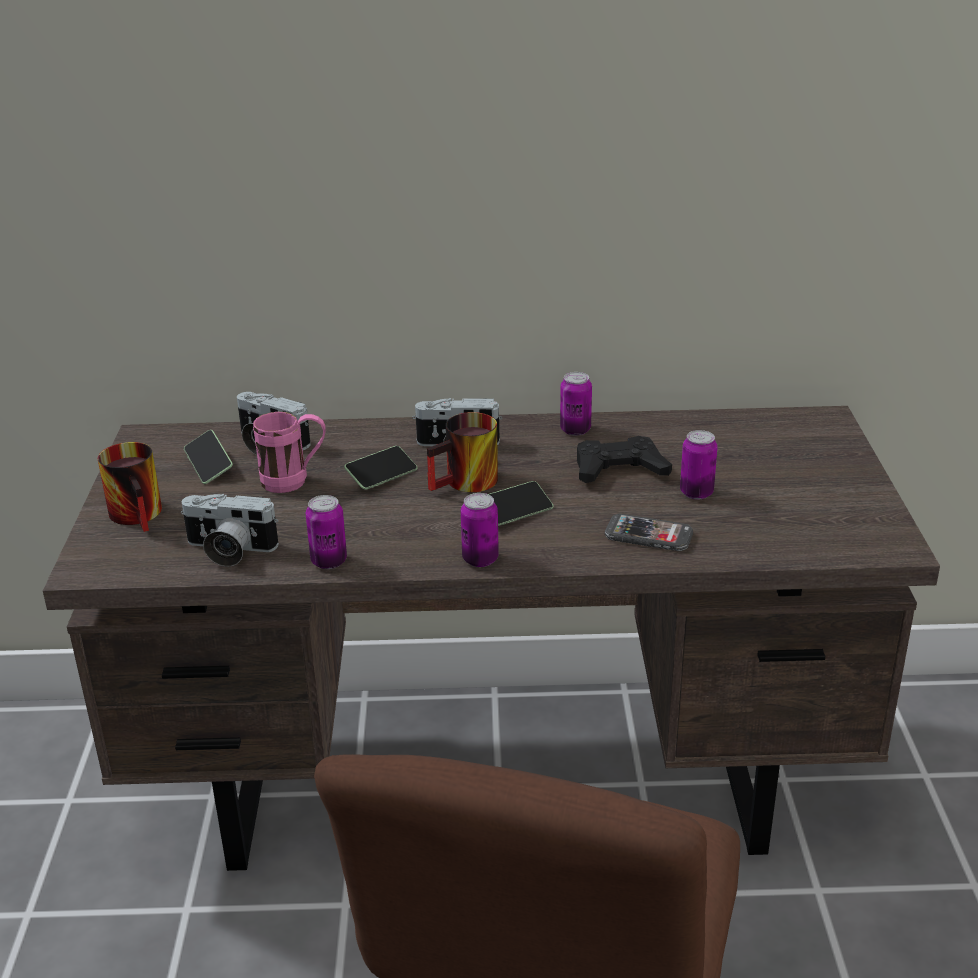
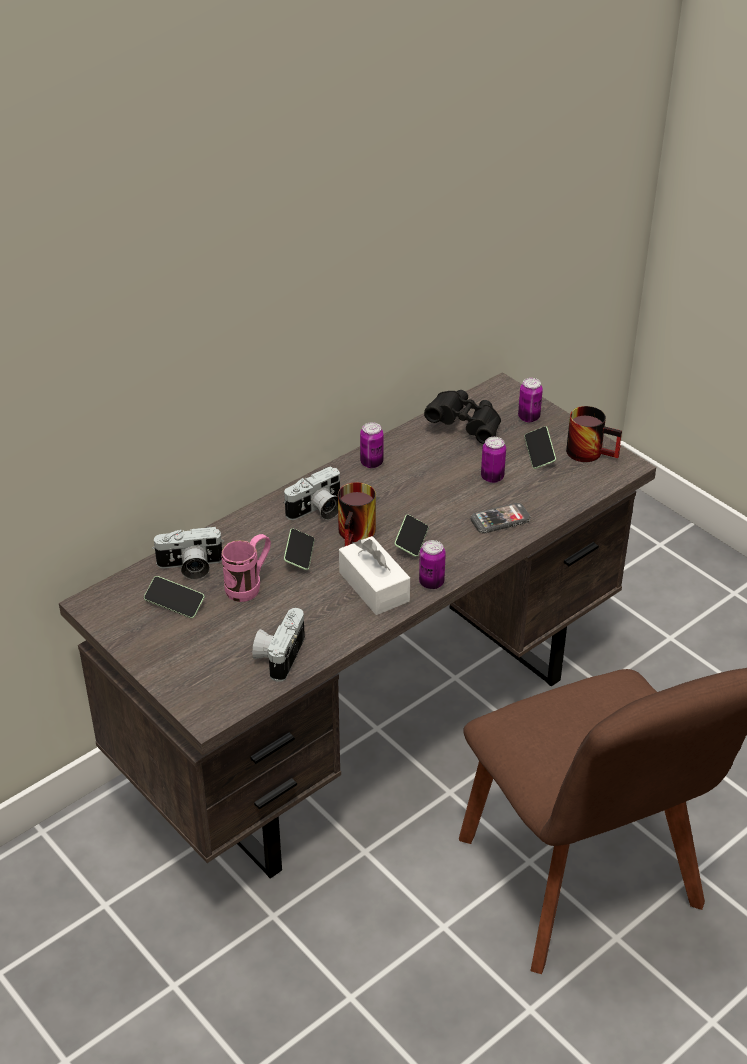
camera: 40 degrees left, 10 degrees up
(142, 514) = (185, 660): mug -> mug (591, 451)
(228, 551) = (278, 655): camera -> camera turned 135 degrees clockwise
(329, 561) = (349, 629): can -> can (528, 417)
(413, 535) = (374, 587): none -> white tissue box
(619, 469) = (431, 481): black game controller -> none
(730, 436) = (465, 426): none -> black binoculars
(789, 493) = (539, 453): none -> phone

